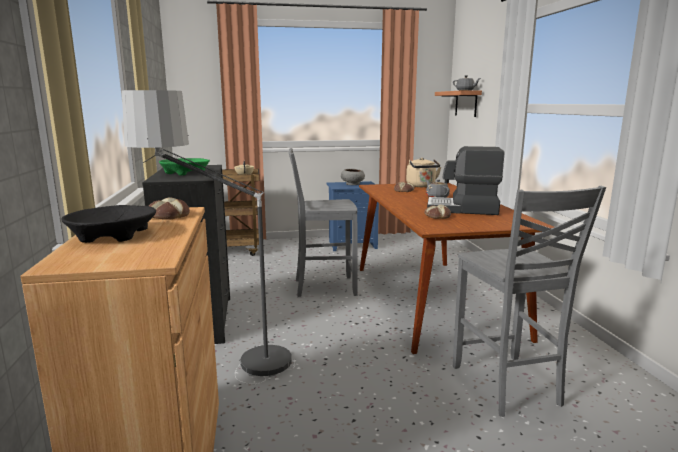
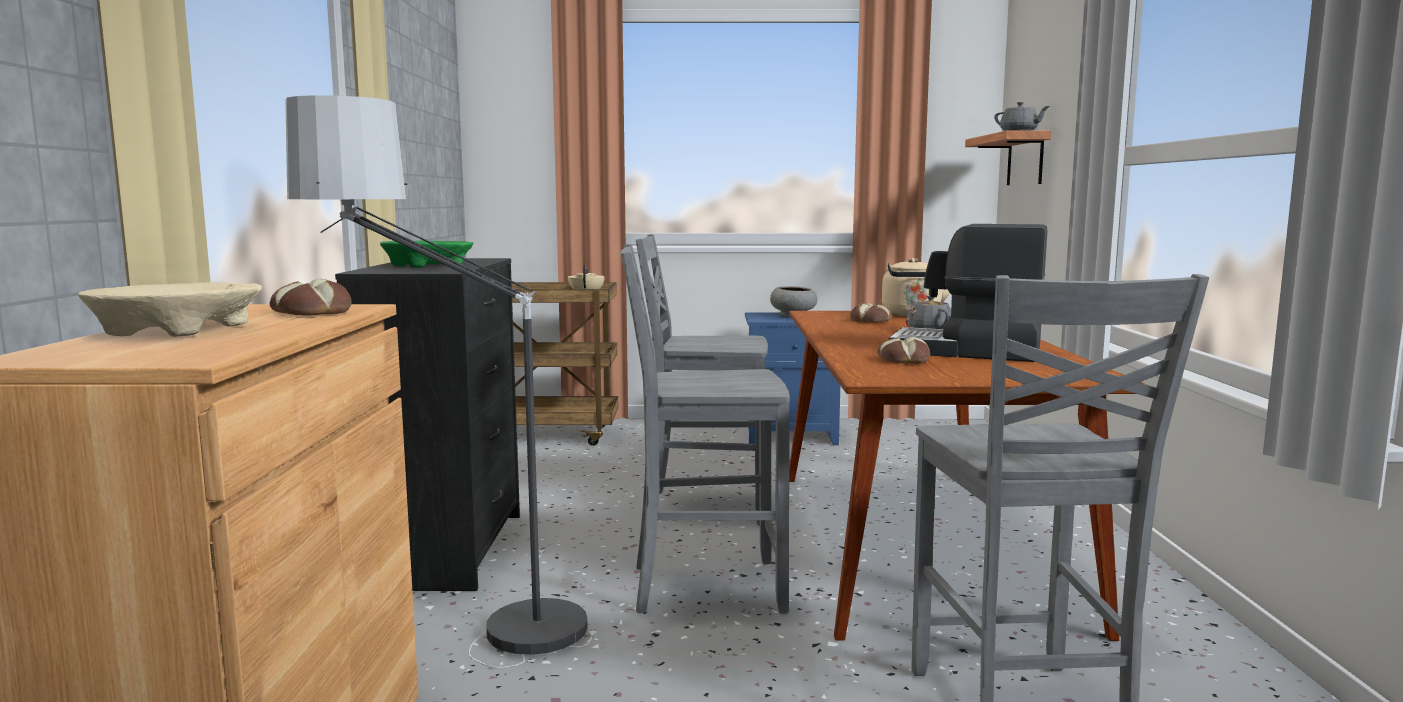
camera: 10 degrees right, 5 degrees down
(112, 235) = (175, 330): black bowl -> beige bowl
(339, 331) = (703, 587): none -> grey chair

